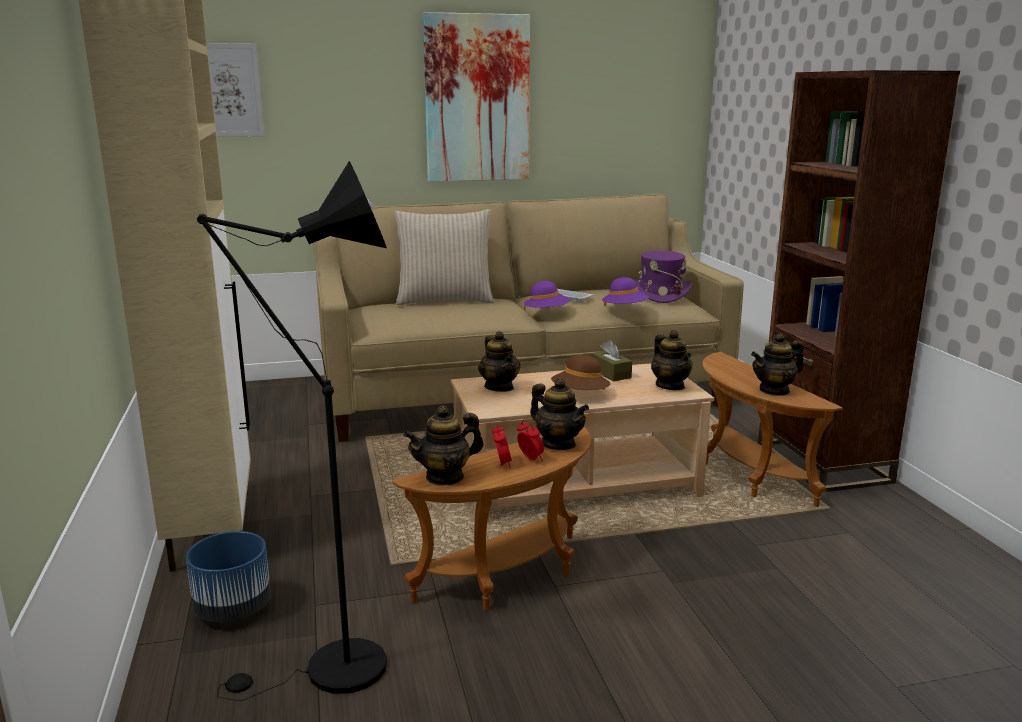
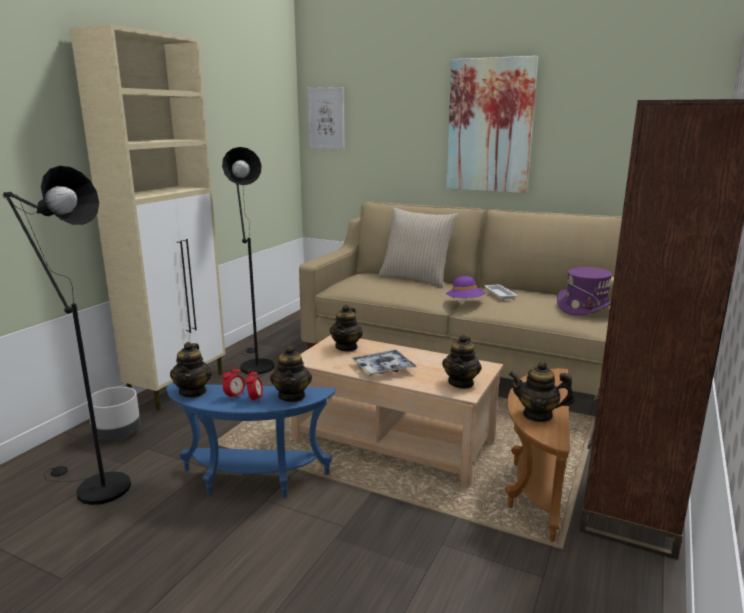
camera: 40 degrees right, 0 degrees up
(233, 610) = (117, 433): blue planter -> grey planter
(274, 468) = (255, 365): none -> black floor lamp
(445, 477) = (193, 392): teapot -> teapot turned 105 degrees counterclockwise
(510, 578) = (252, 482): brown side table -> blue side table
(580, 395) = (383, 368): brown hat -> tray
(610, 373) = (439, 360): brown tissue box -> none
(625, 310) = (524, 313): purple hat -> none

